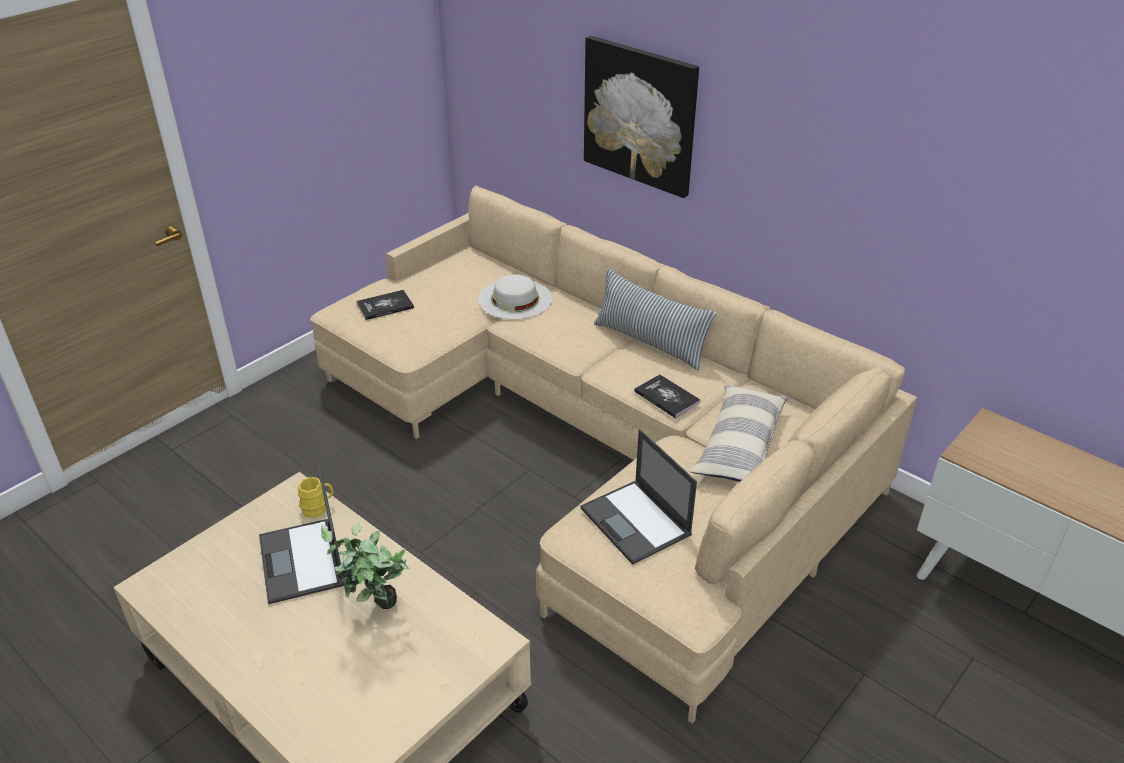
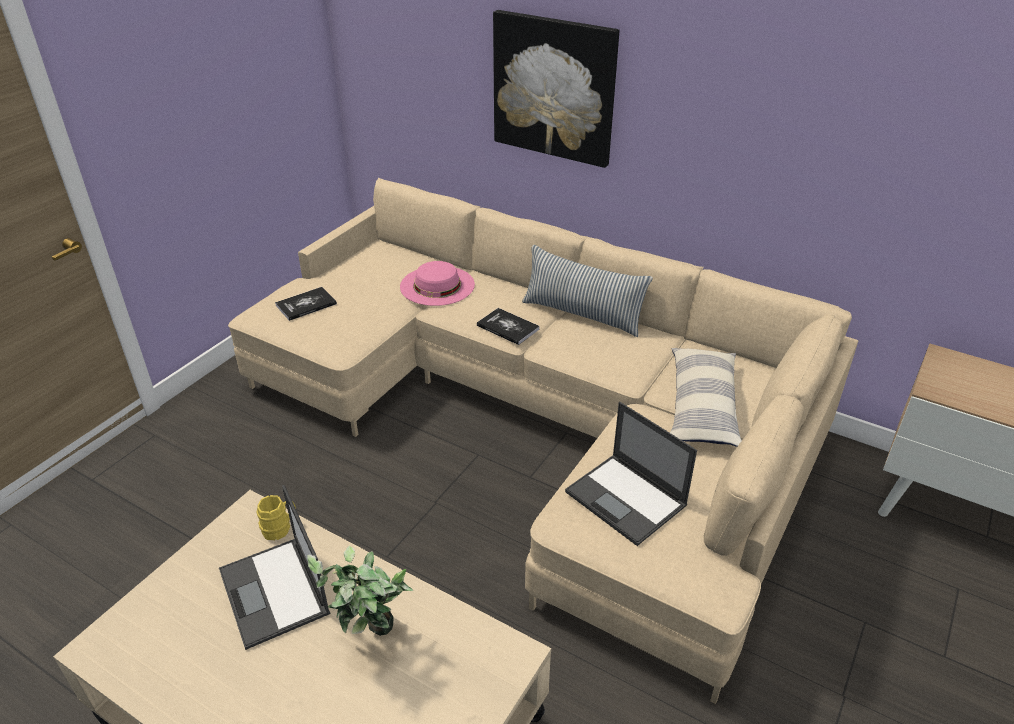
camera: 10 degrees left, 0 degrees up
(515, 299) = (437, 285): white hat -> pink hat
(667, 397) = (615, 366): book -> book (508, 327)

